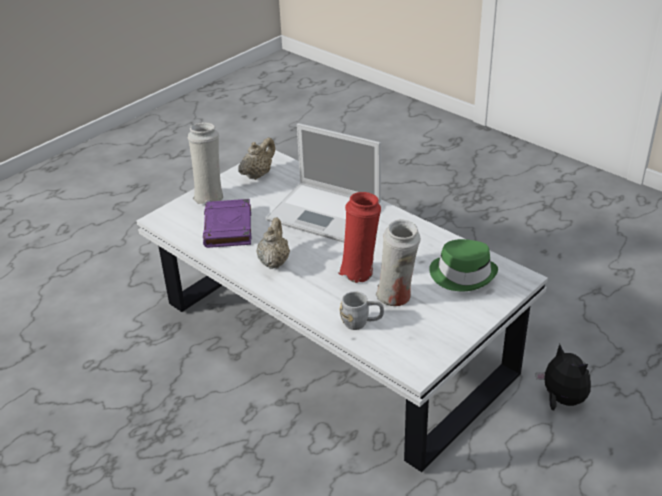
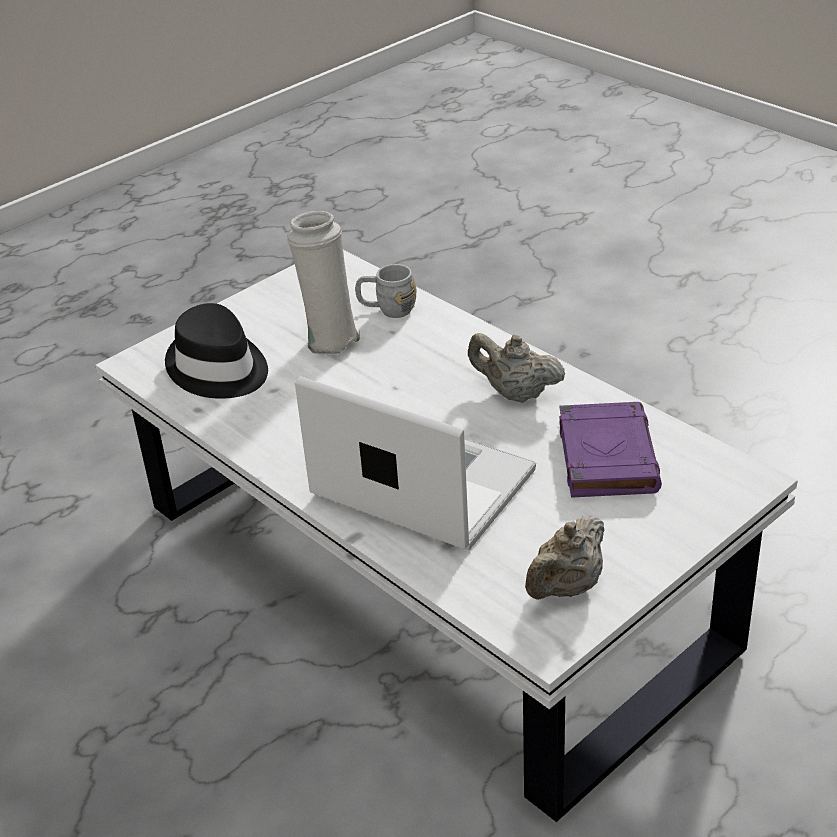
camera: 175 degrees left, 0 degrees up
(209, 196) = (664, 531): white vase -> none
(274, 261) = (515, 394): beige teapot -> beige teapot turned 105 degrees clockwise
(359, 271) = (376, 376): red vase -> none
(463, 274) = (218, 369): green hat -> black hat
(561, 400) = (116, 479): plush toy -> none

